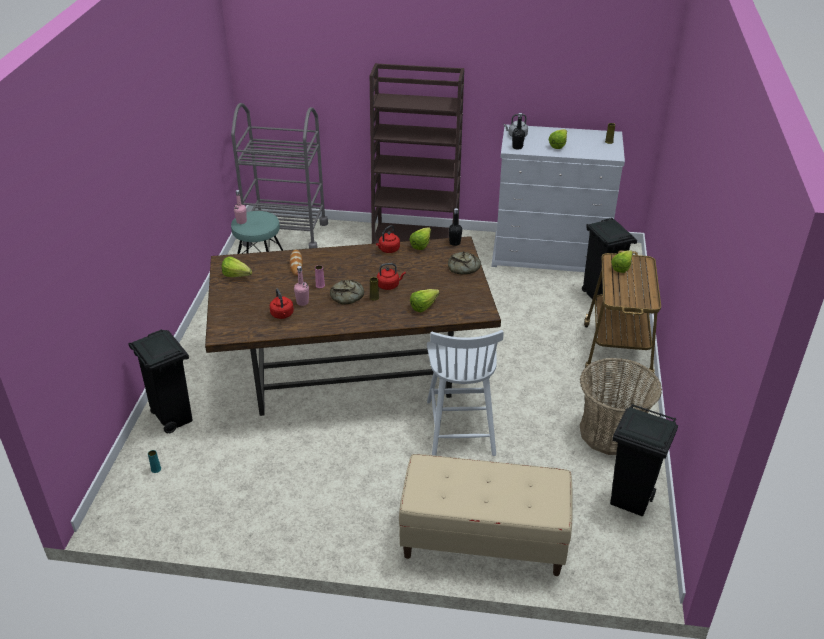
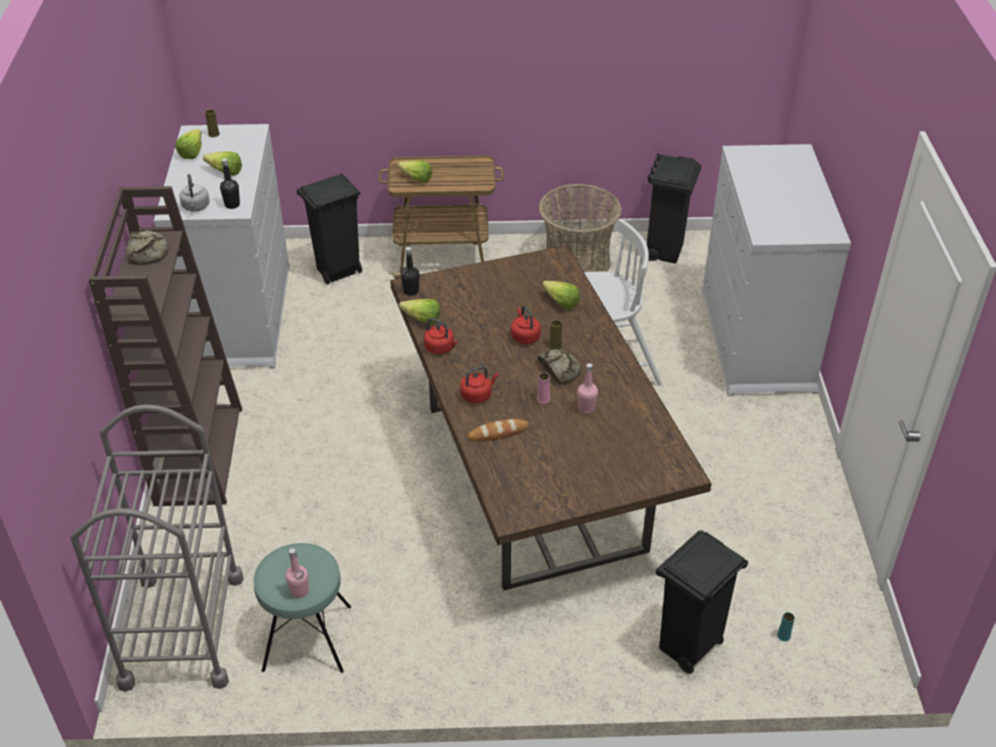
camera: 100 degrees left, 5 degrees up
(238, 276) = (546, 488): lettuce -> lettuce (194, 151)
(282, 315) = (620, 422): red kettle -> red kettle (477, 395)
(463, 267) = (468, 279): bread -> bread (149, 252)
(483, 540) = (757, 339): beige bench -> white dresser

